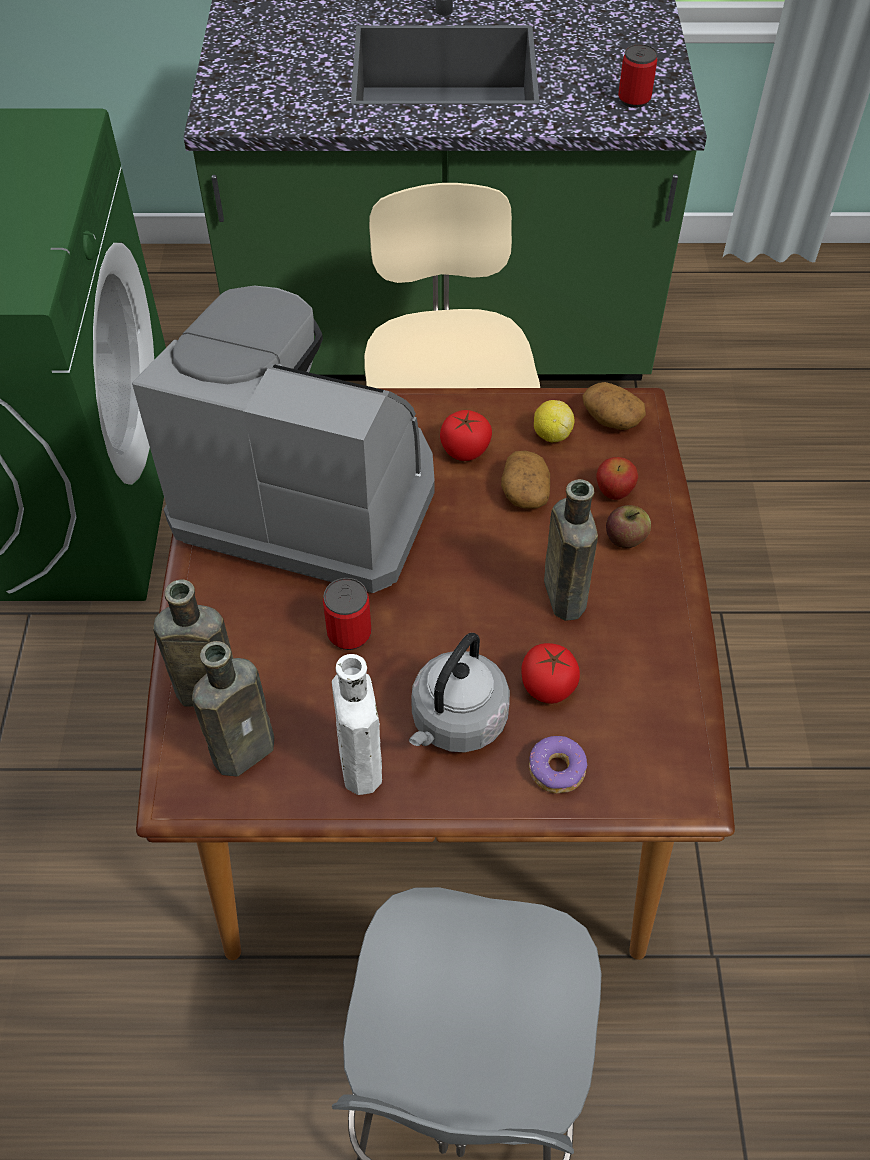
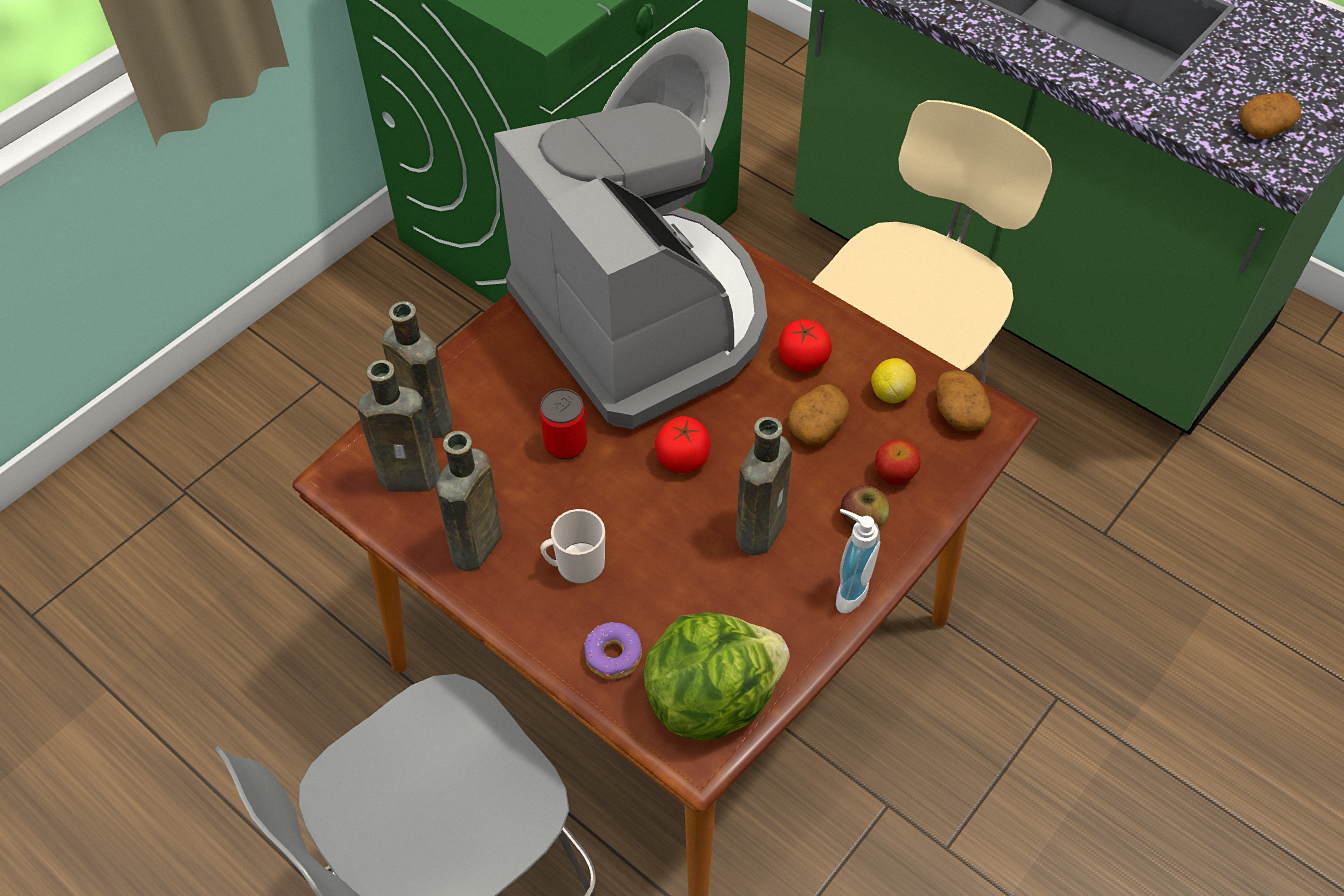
camera: 40 degrees right, 0 degrees up
(361, 769) = (474, 549): white bottle -> brown bottle
(456, 722) = (575, 565): grey kettle -> mug
(548, 685) = (673, 589): tomato -> tomato (683, 458)
(634, 99) = (1264, 128): can -> potato
(657, 745) = (710, 697): none -> lettuce
(666, 596) = (846, 590): none -> soap dispenser

